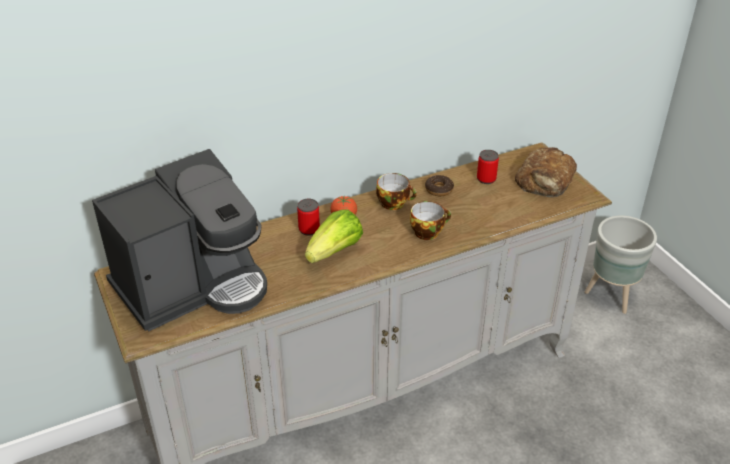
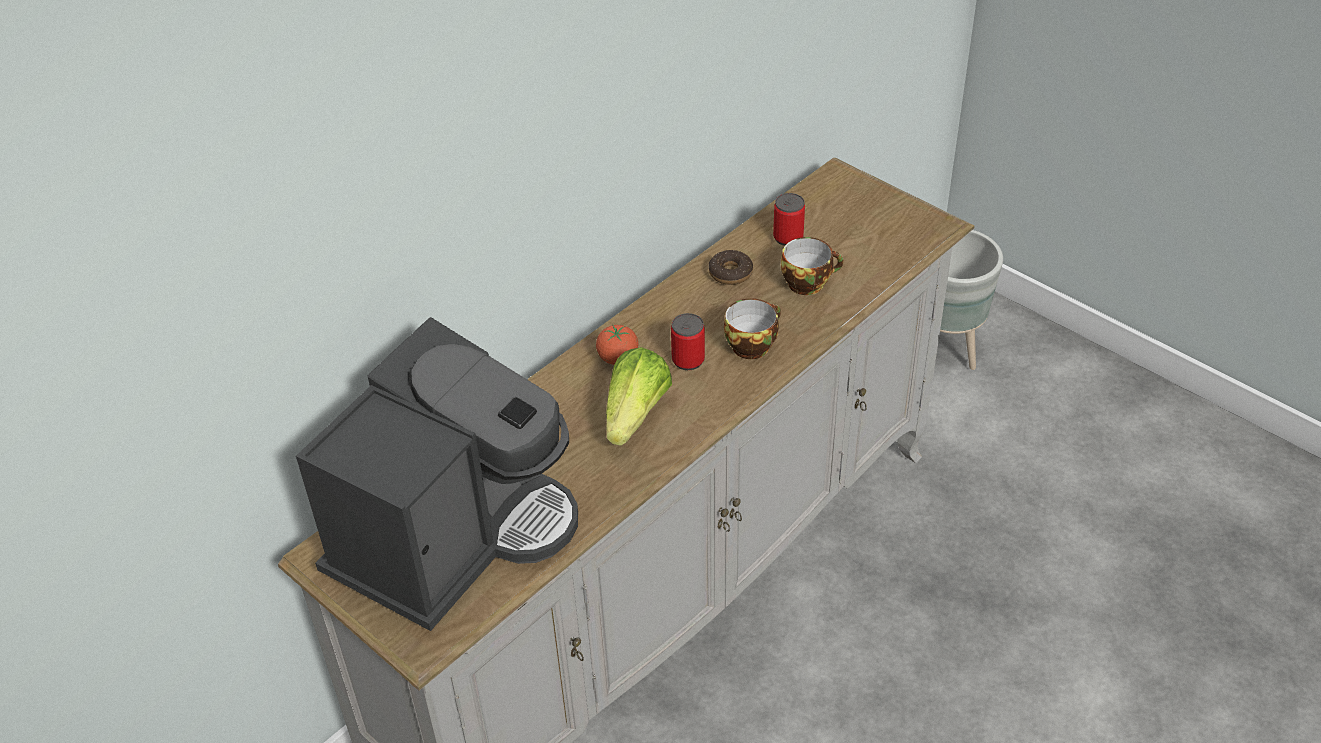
camera: 20 degrees left, 5 degrees up
(309, 229) = (576, 392): can -> can (688, 360)
(394, 203) = (678, 313): cup -> cup (808, 282)
(545, 179) = (871, 216): bread -> none

